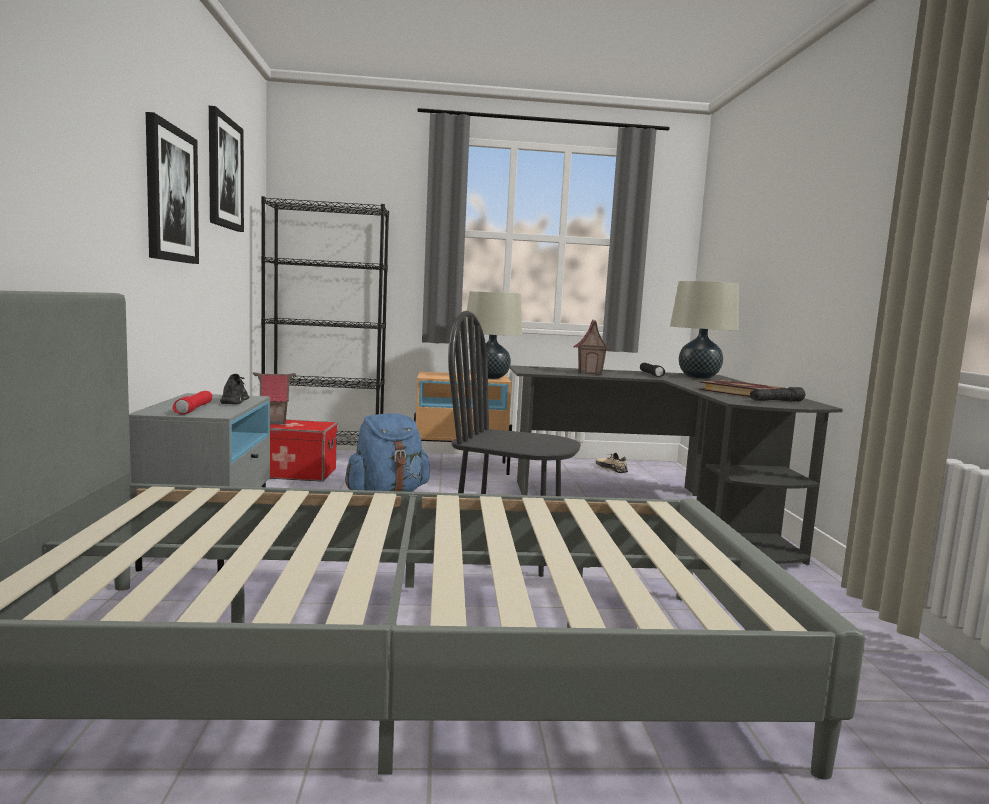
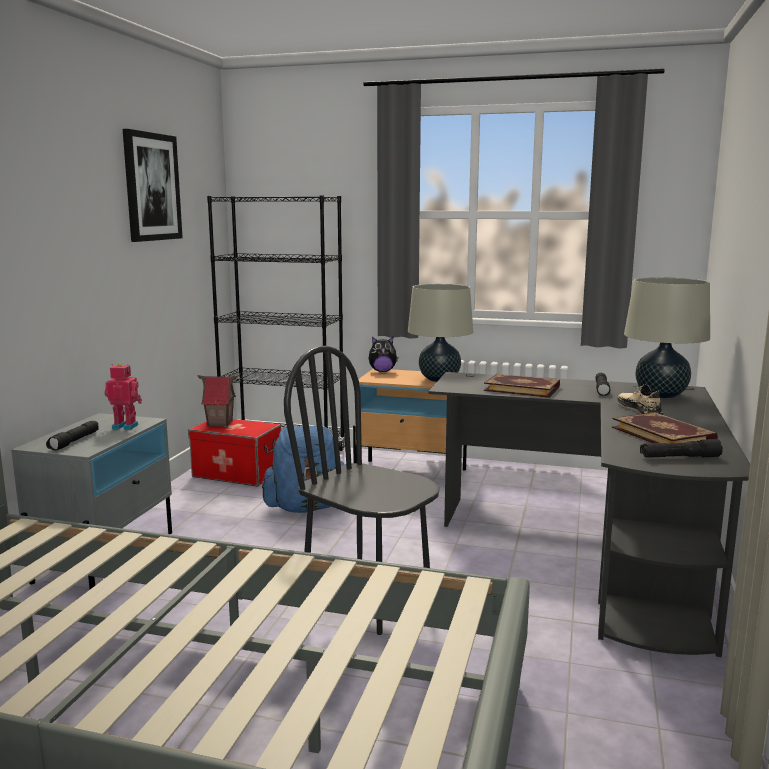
camera: 20 degrees right, 5 degrees up
(170, 194) = (69, 232): picture -> none
(195, 409) = (75, 441): red flashlight -> black flashlight
(235, 400) = (126, 426): black shoe -> toy robot
(432, 373) = (382, 371): none -> plush toy
(590, 373) = (522, 388): toy house -> book
(611, 469) = (586, 485): beige shoe -> beige shoe (639, 410)

